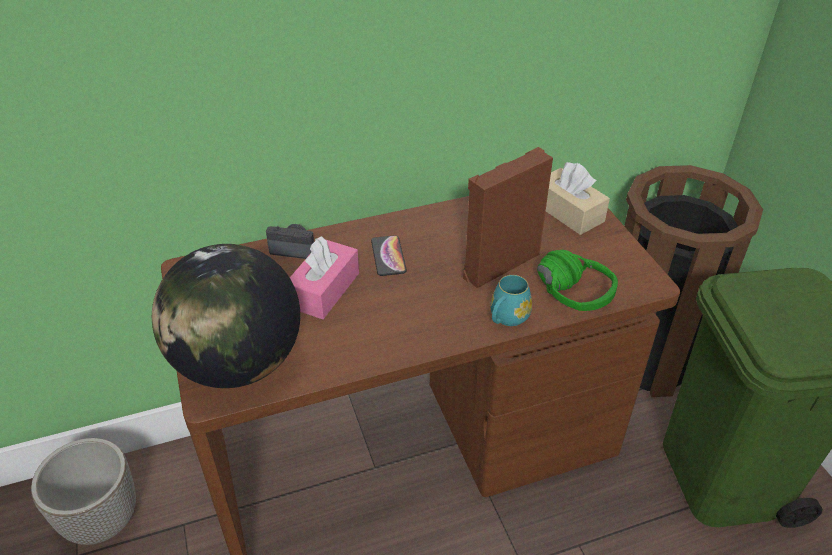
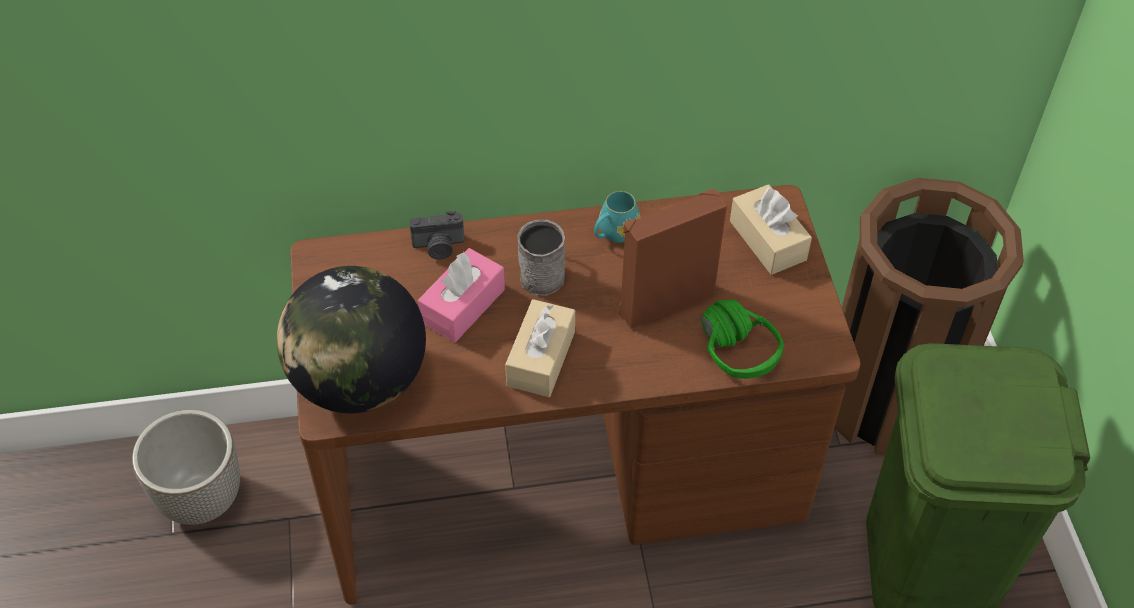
camera: 10 degrees right, 10 degrees up
(294, 249) = (439, 247): camera -> camera turned 150 degrees clockwise
(388, 256) = (542, 272): phone -> grey mug
(404, 321) = (541, 358): none -> beige tissue box
(506, 318) = (653, 371): turquoise mug -> turquoise mug (614, 233)

